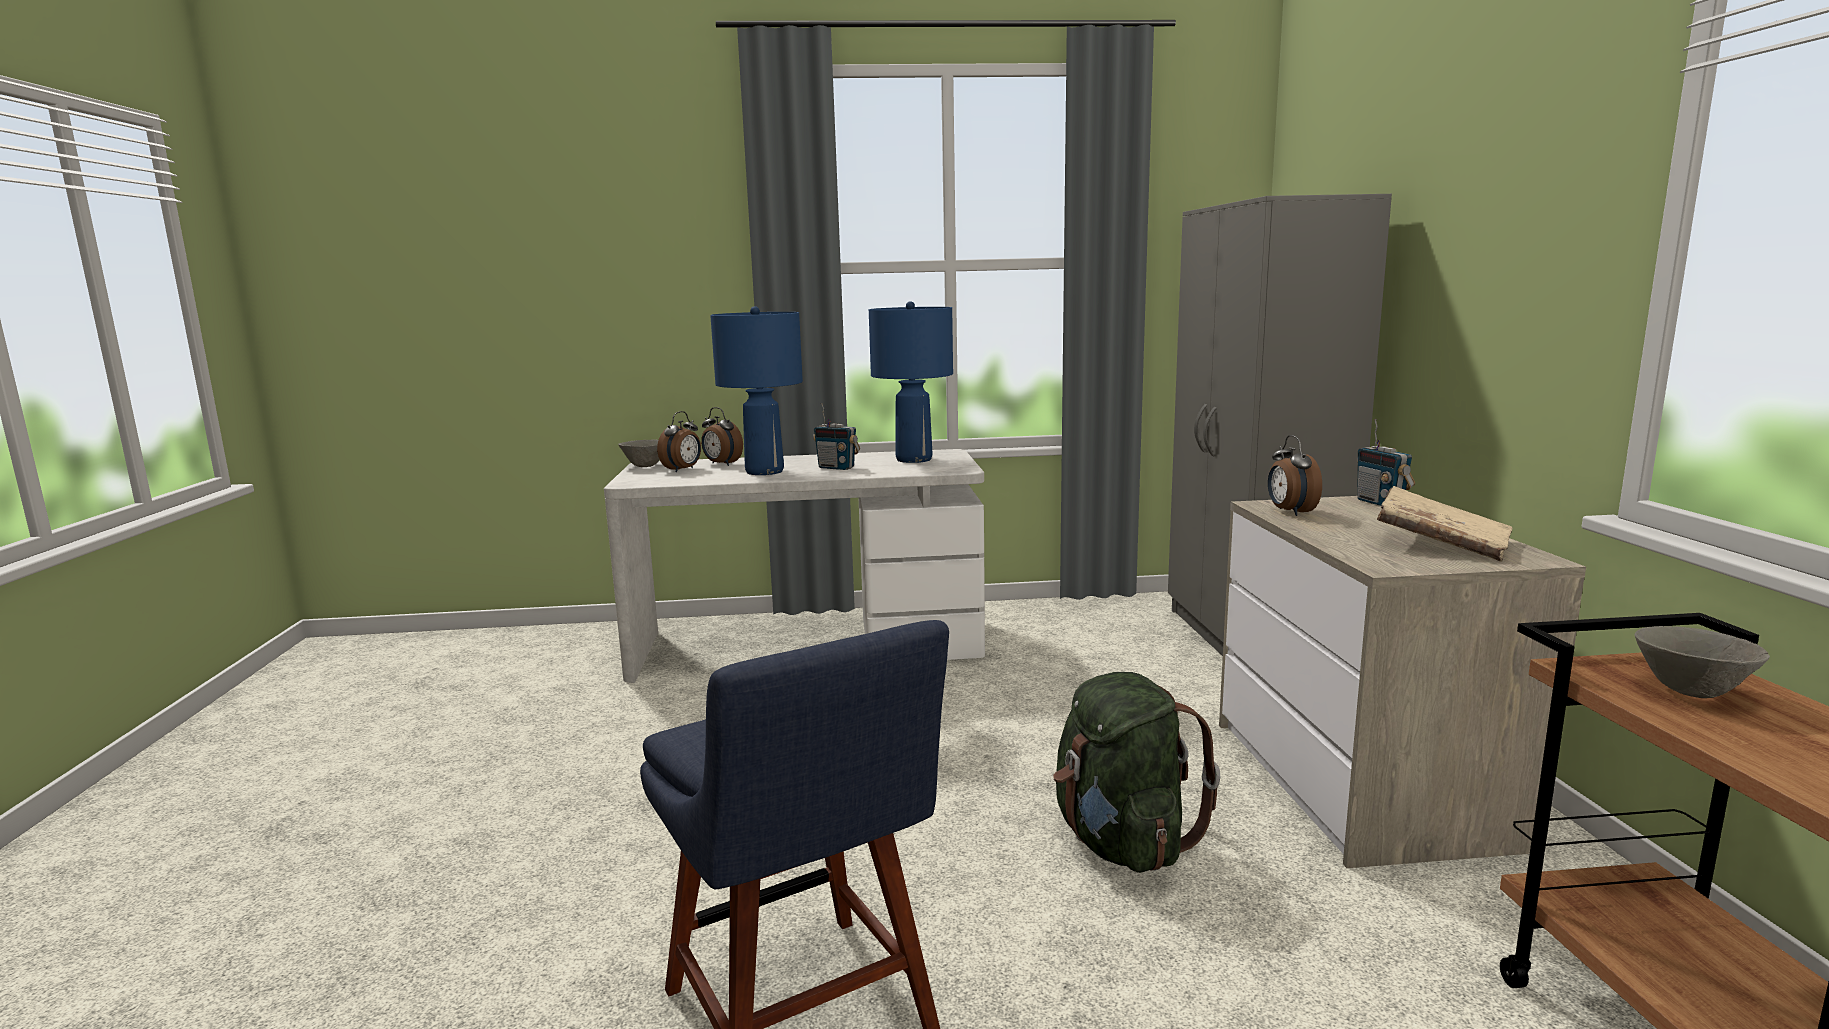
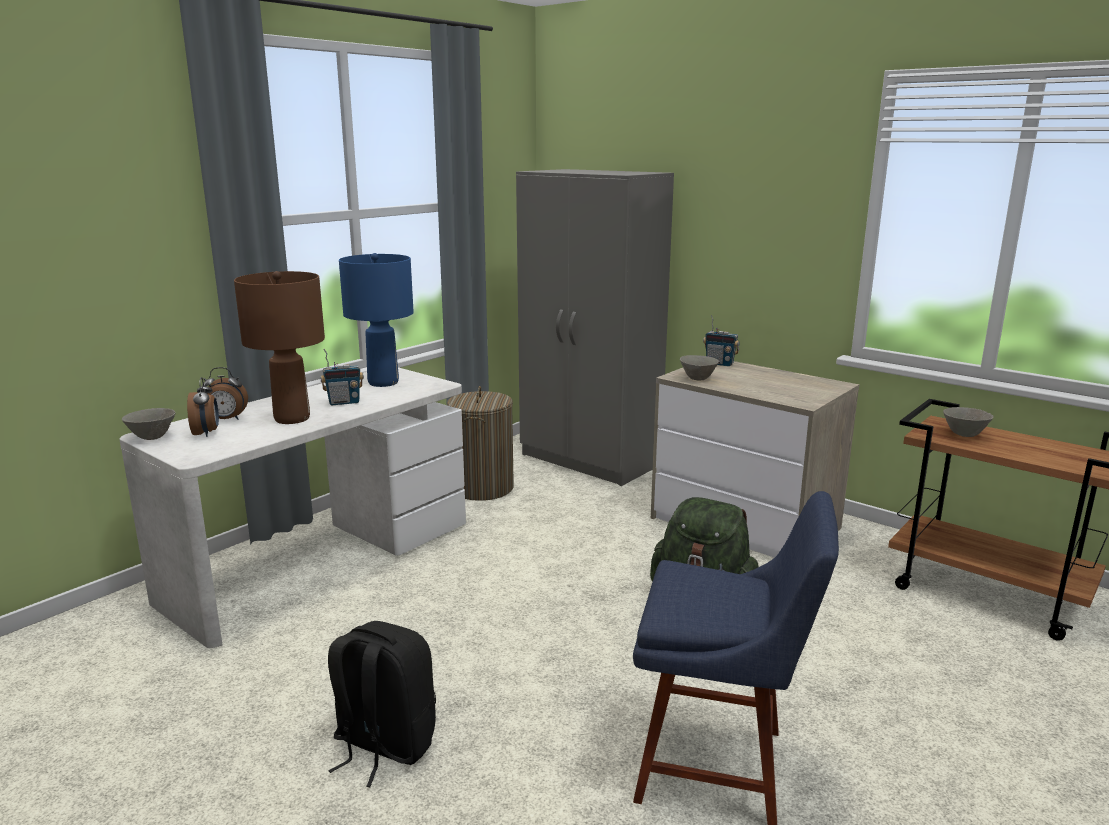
camera: 45 degrees left, 5 degrees up
(590, 811) = (383, 746): none -> black backpack
(764, 471) = (291, 418): blue table lamp -> brown table lamp
(1065, 630) = (482, 487): none -> laundry basket
(1290, 512) = (698, 379): alarm clock -> grey bowl
(1441, 544) = (794, 384): beige book -> none

